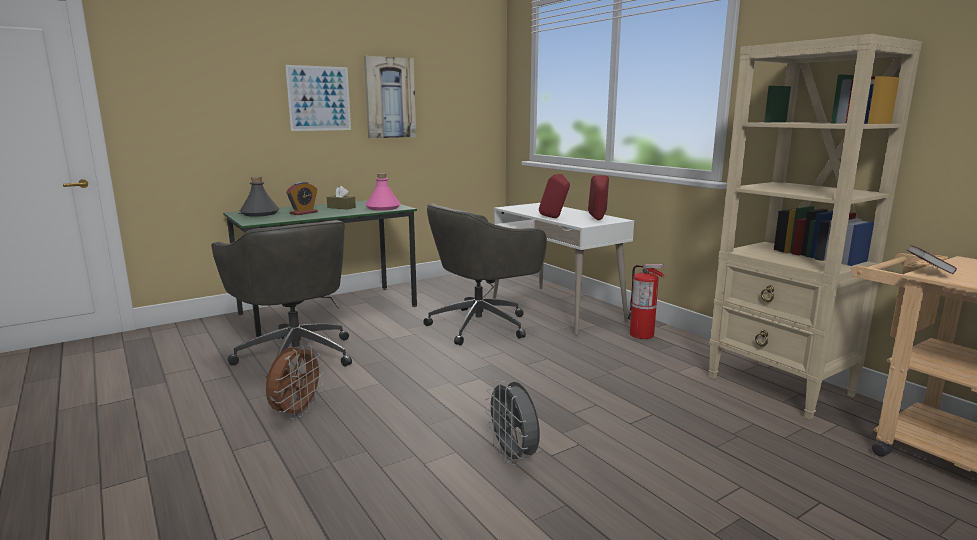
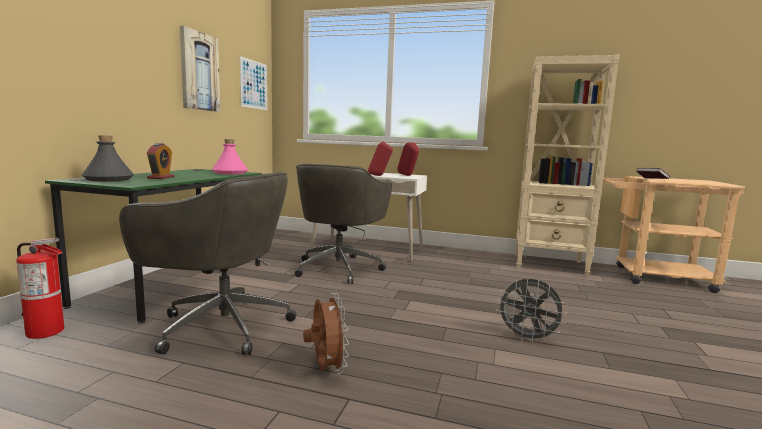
camera: 40 degrees left, 5 degrees down
(319, 98) = (142, 59): picture -> picture (254, 84)
(341, 207) = (185, 173): brown tissue box -> none
(642, 334) = (444, 254): fire extinguisher -> fire extinguisher (46, 331)

